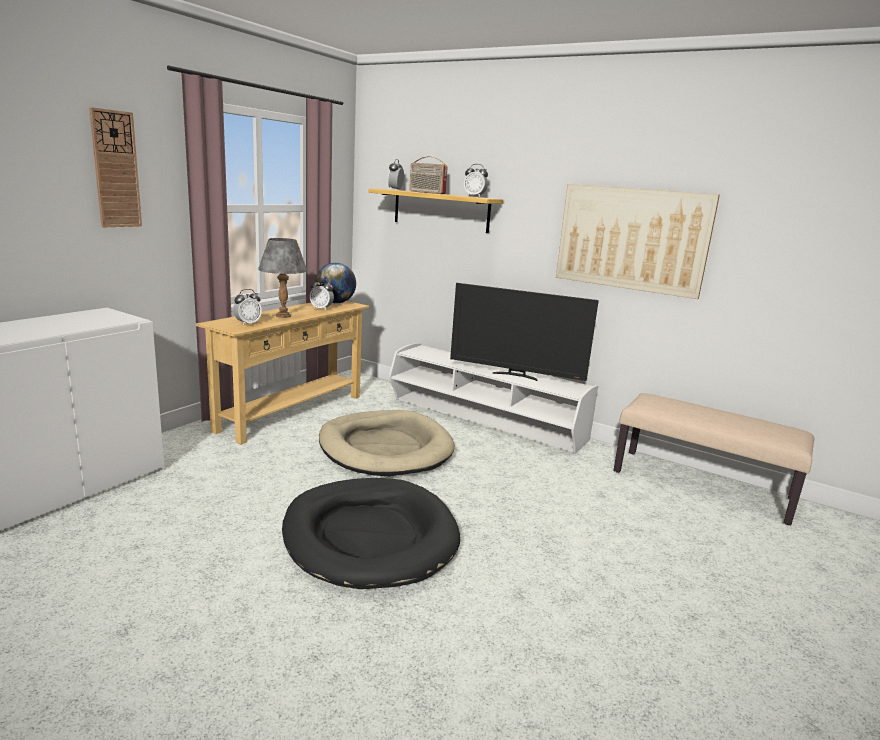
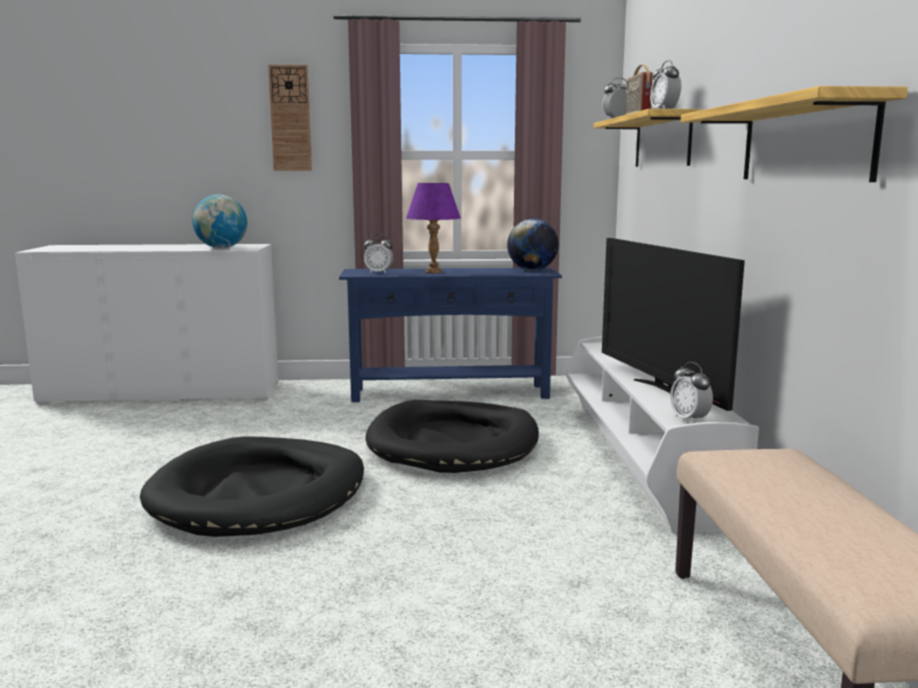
camera: 55 degrees right, 5 degrees down
(94, 322) = (222, 248): none -> globe
(283, 316) = (434, 272): grey table lamp -> purple table lamp
(291, 413) = (450, 393): beige console table -> blue console table
(321, 309) = (494, 272): alarm clock -> alarm clock (689, 419)
(385, 448) = (453, 443): beige dog bed -> black dog bed
(631, 239) = (803, 142): picture -> shelf

